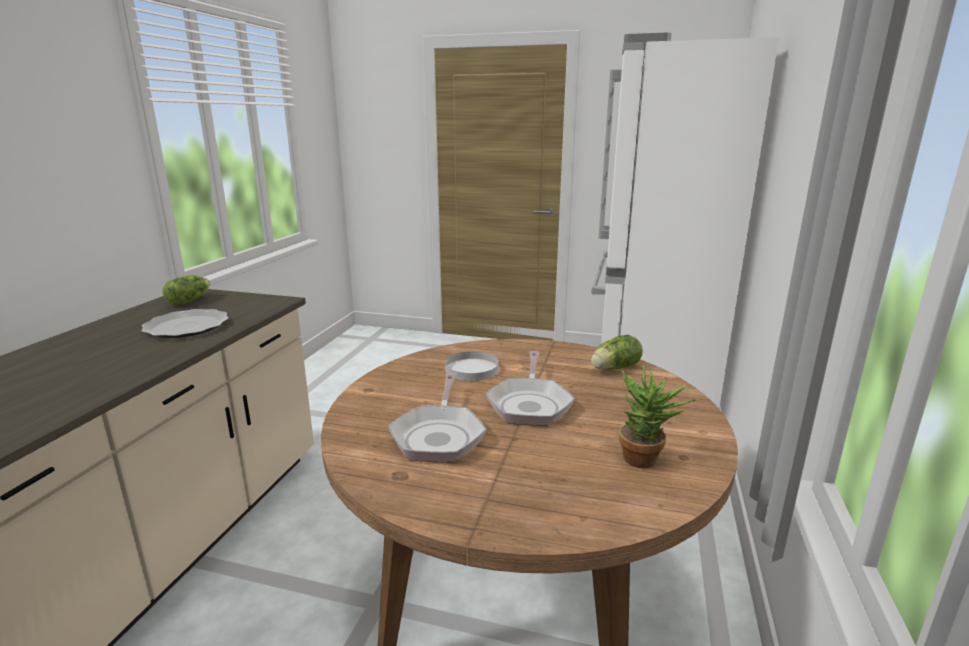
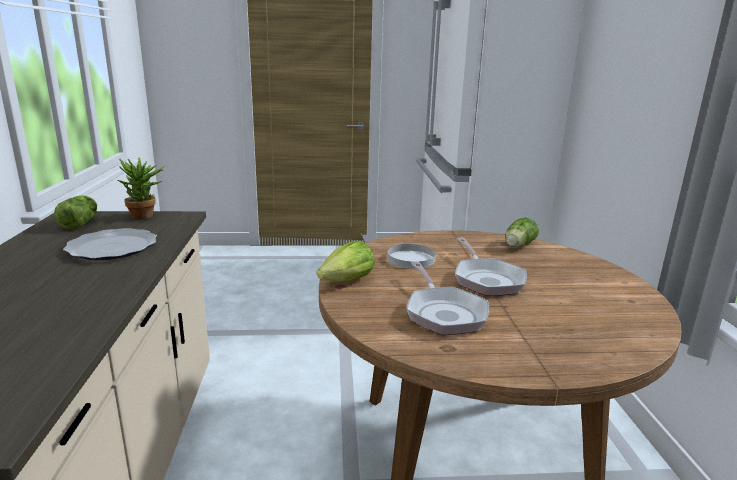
camera: 20 degrees left, 0 degrees up
(380, 385) = (347, 281): none -> lettuce
(646, 461) = (612, 307): potted plant -> potted plant (146, 217)

